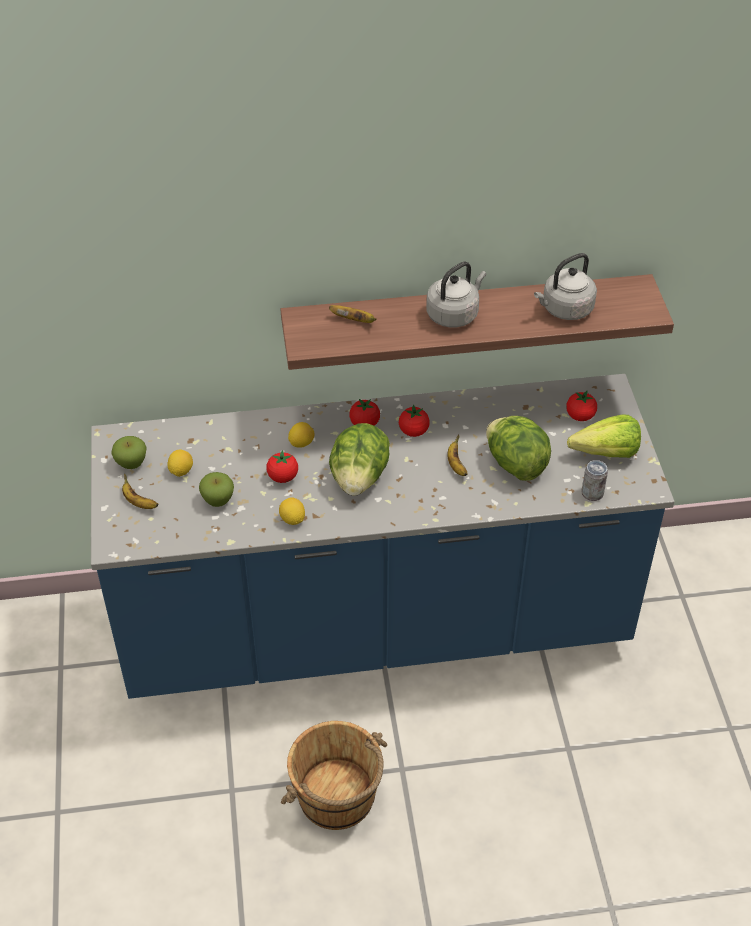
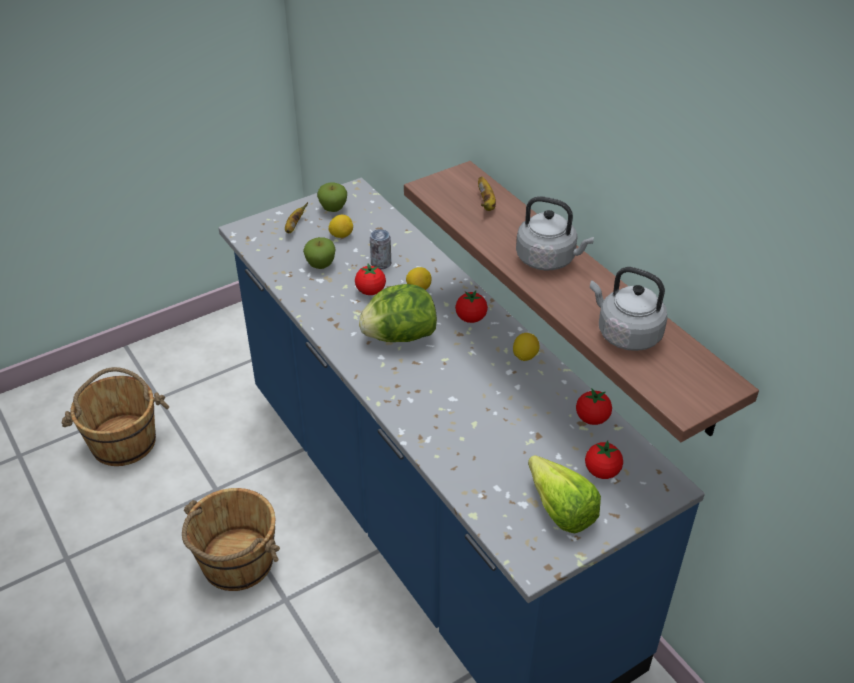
camera: 65 degrees right, 5 degrees down
(104, 863) = (123, 441): none -> brown bucket
(292, 519) = (324, 313): lemon -> lemon (525, 356)
(413, 431) = (484, 352): tomato -> tomato (592, 418)
(456, 465) = (460, 395): banana -> none
(515, 464) = (491, 439): lettuce -> none
(592, 493) = (490, 515): can -> can (381, 264)

